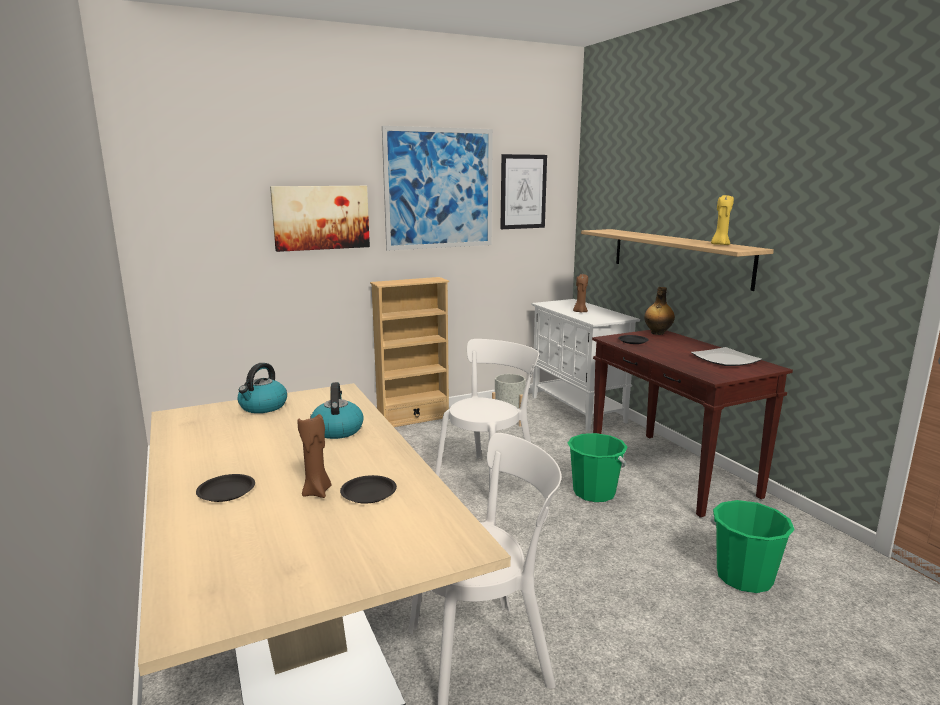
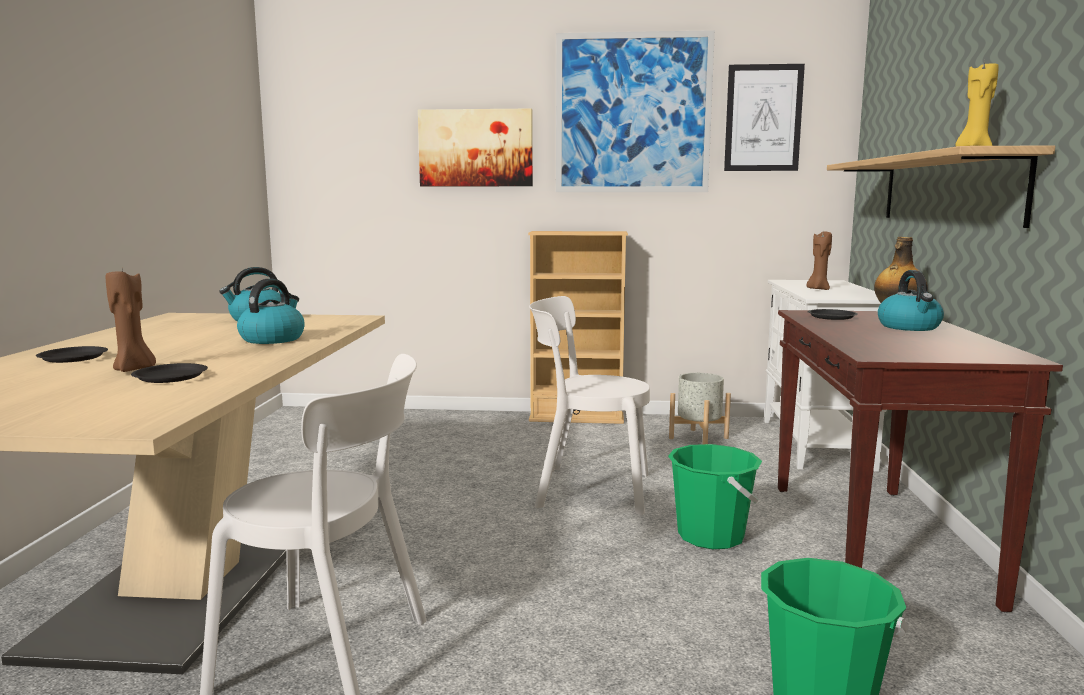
camera: 30 degrees right, 5 degrees down
(488, 477) = (587, 489): white chair -> white chair turned 150 degrees counterclockwise
(683, 346) = (909, 327): none -> kettle
(726, 360) = (949, 344): plate -> none

